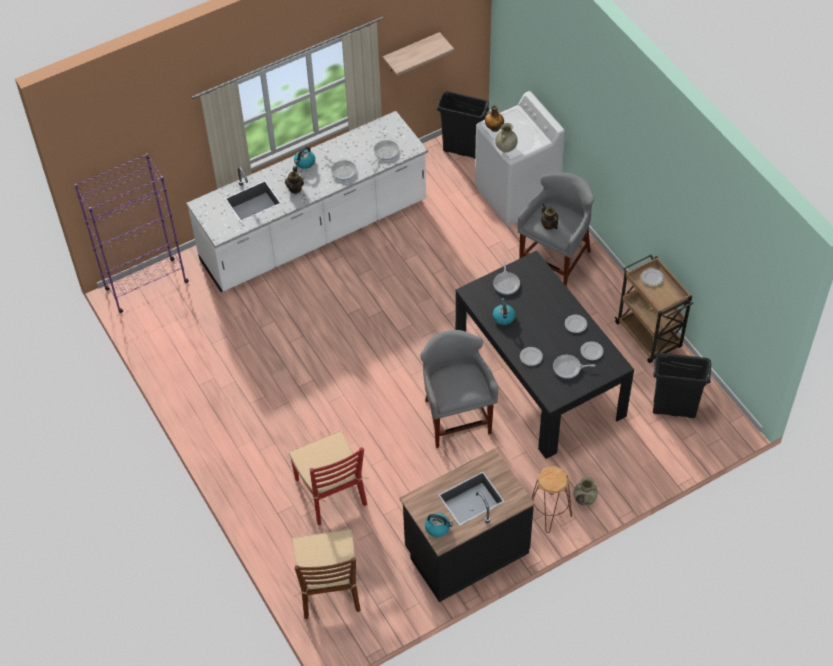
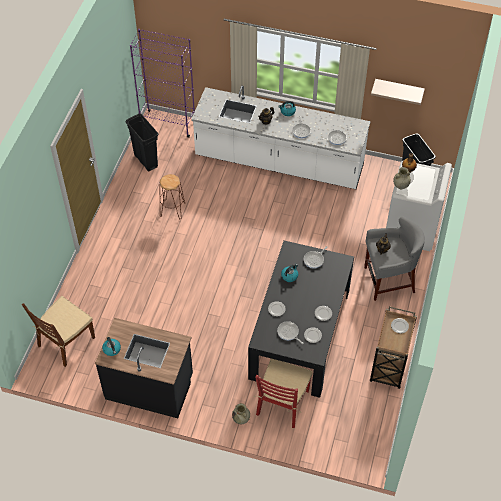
camera: 45 degrees right, 0 degrees up
(331, 492) = (125, 297): red chair -> red chair (282, 403)
(456, 418) = (229, 316): grey stool -> none
(549, 513) = (214, 408): brown stool -> brown stool (172, 210)
(674, 409) = (351, 418): black trash can -> black trash can (146, 161)

